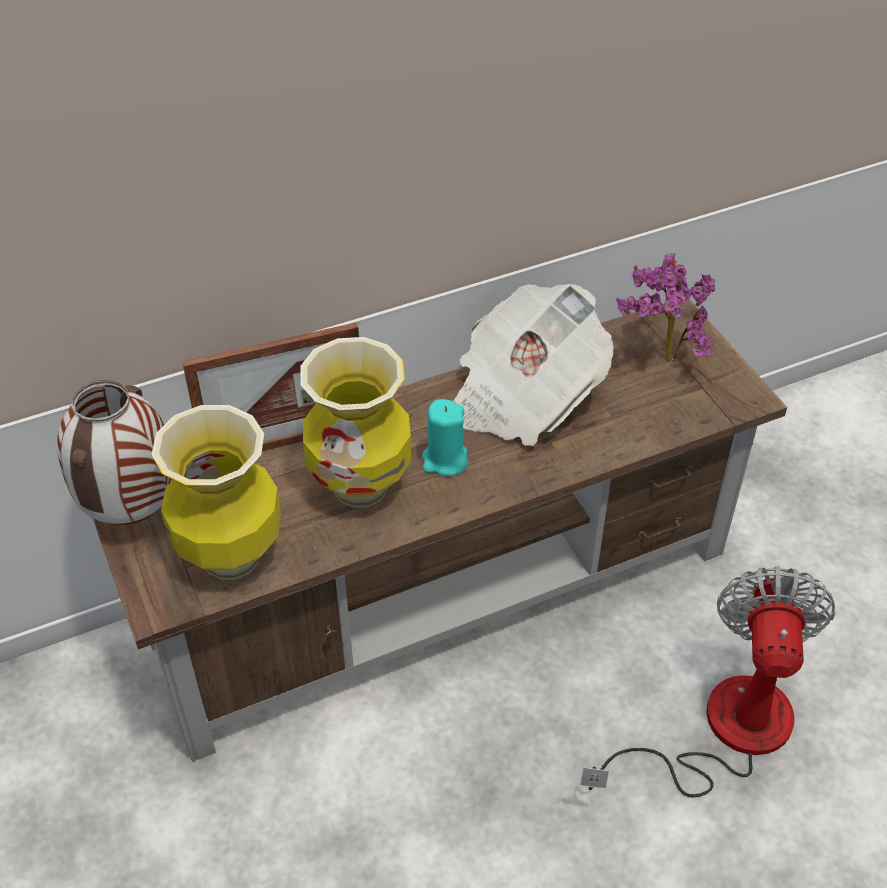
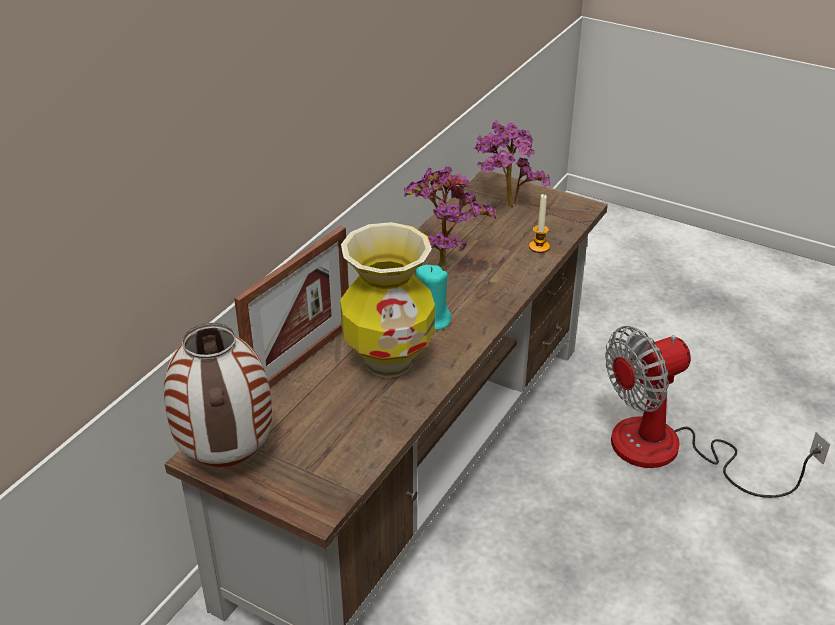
camera: 35 degrees left, 10 degrees down
(231, 557) = (340, 449): vase -> none
(523, 395) = (441, 262): newspaper -> potted plant
(647, 427) = (539, 247): none -> candle
(722, 731) = (670, 452): fan -> fan turned 90 degrees counterclockwise

